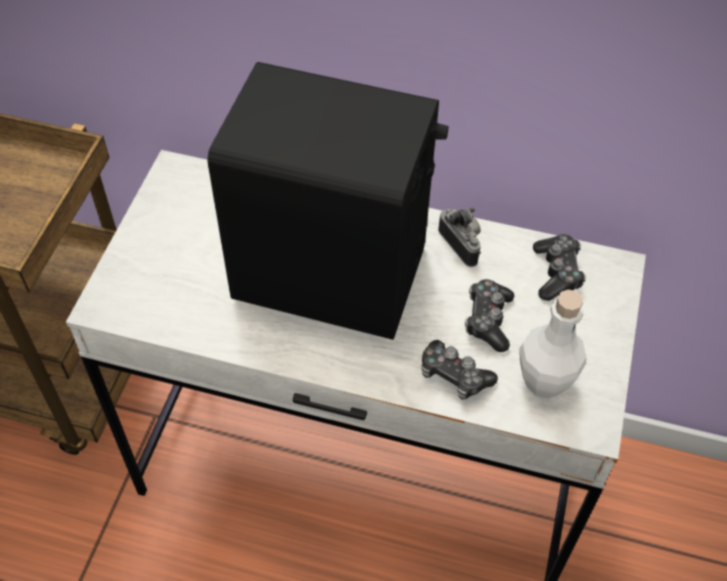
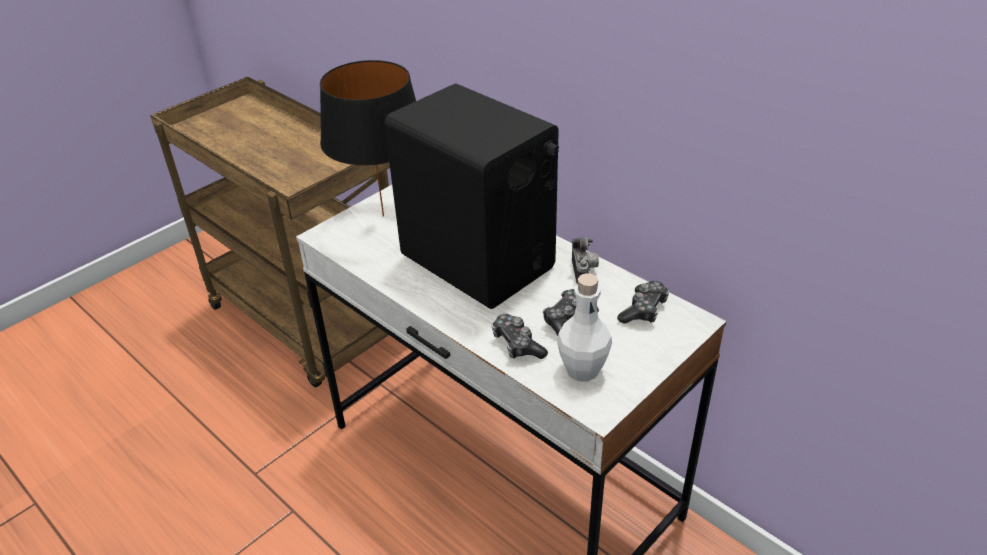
camera: 30 degrees right, 15 degrees down
(165, 246) = (384, 216): none -> black table lamp

